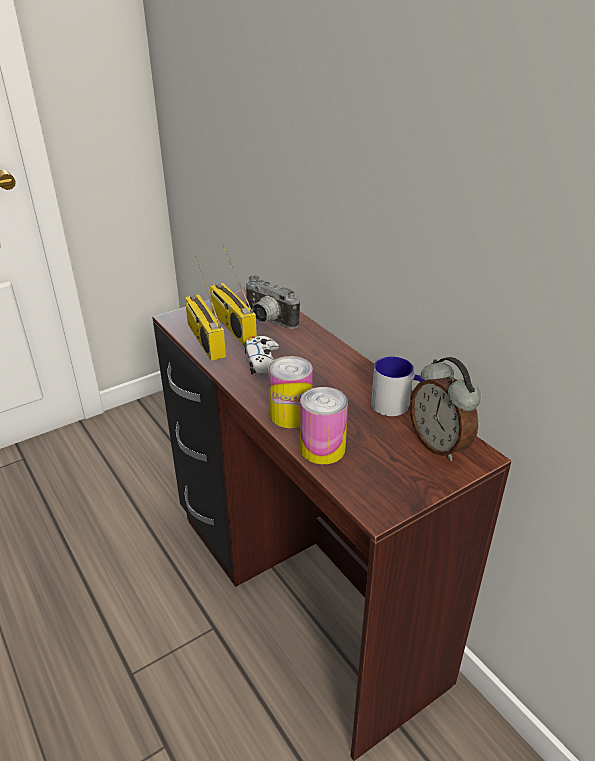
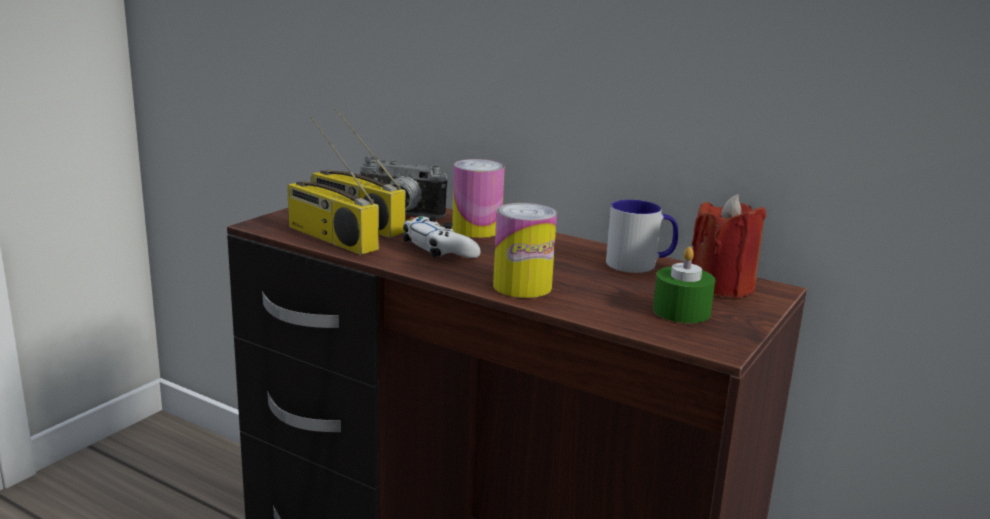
camera: 25 degrees left, 15 degrees down
(322, 449) = (595, 308): can -> can (477, 229)
(383, 466) = (681, 311): none -> green candle
(439, 444) = (721, 286): alarm clock -> red candle

